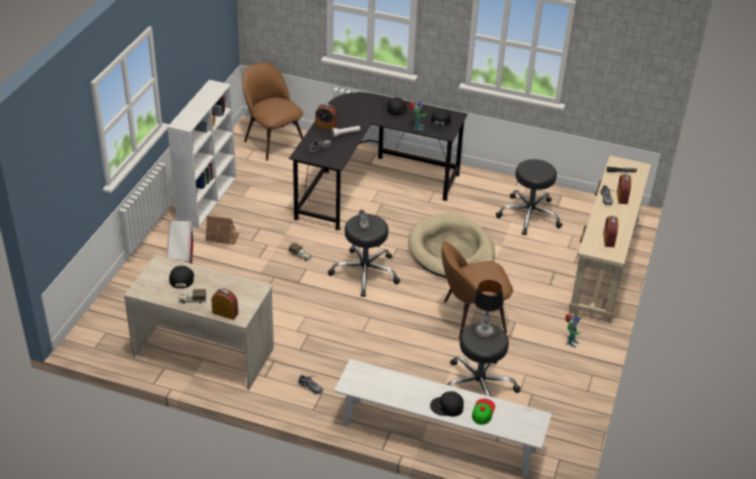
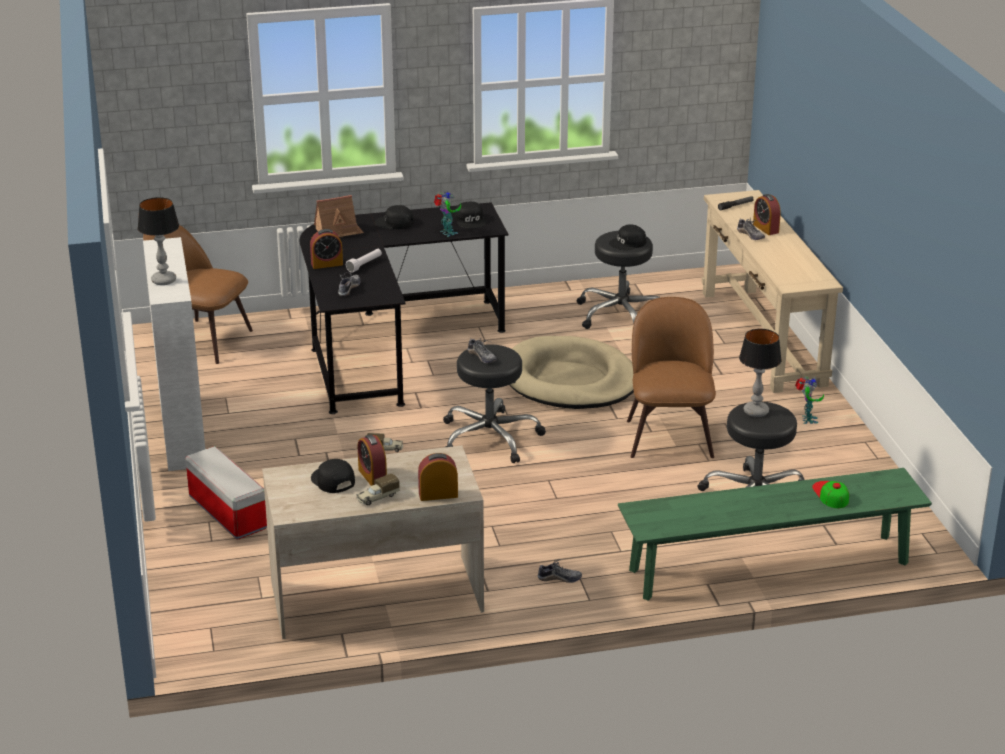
camera: 30 degrees left, 10 degrees down
(190, 112) = (163, 280): none -> table lamp
(222, 237) = (253, 465): toy house -> toy house (338, 231)
(438, 437) = (769, 567): white bench -> green bench
(447, 407) = (787, 506): black cap -> black cap (628, 243)
(471, 317) = (669, 436): brown chair -> brown chair turned 135 degrees clockwise
(608, 240) = (800, 271): alarm clock -> alarm clock (372, 476)

